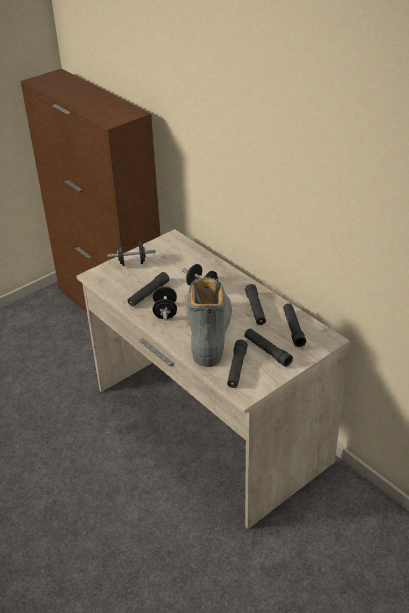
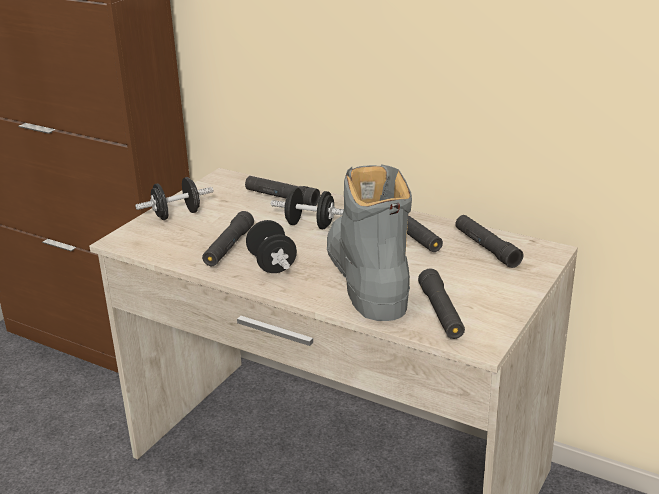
camera: 20 degrees left, 10 degrees down
(267, 351) = (470, 282): black flashlight -> black flashlight (281, 198)

